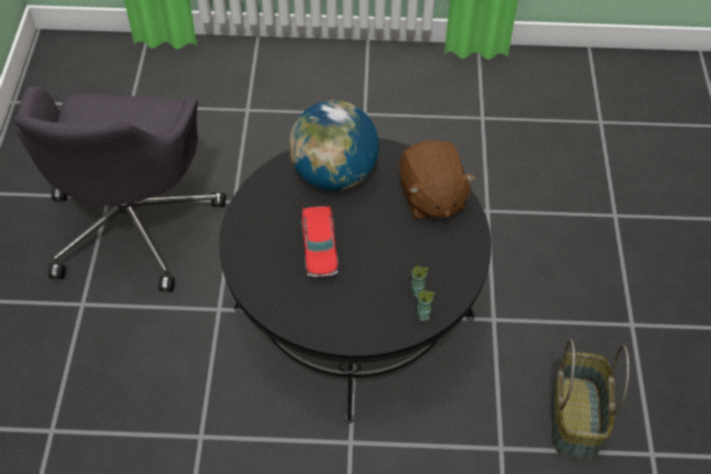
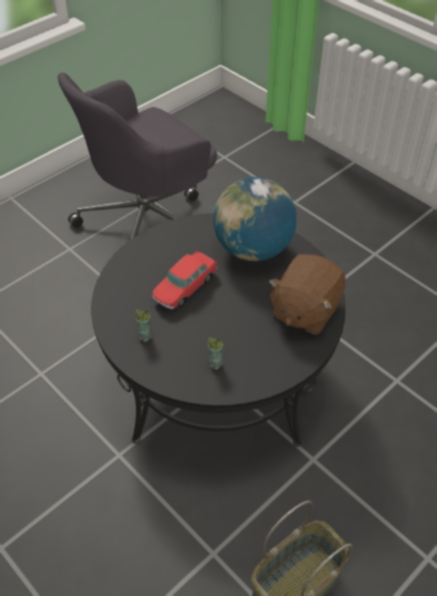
camera: 45 degrees right, 5 degrees down
(422, 314) = (199, 382): cup -> cup (145, 336)

